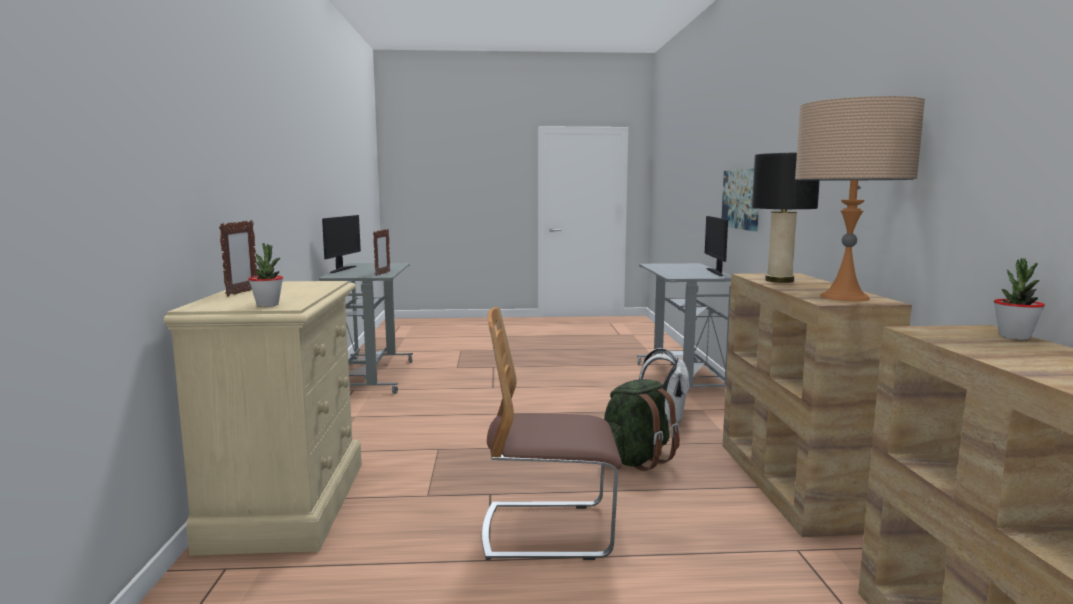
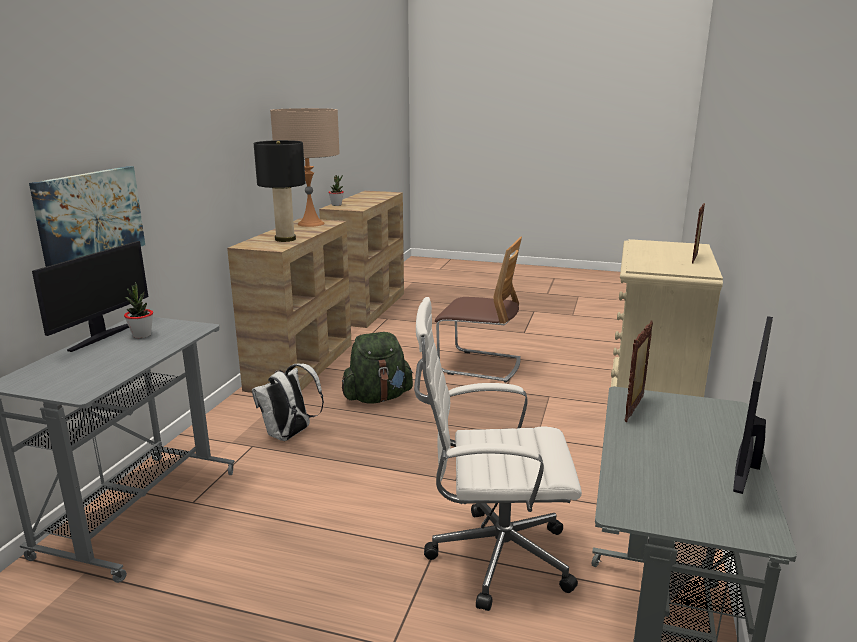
camera: 160 degrees left, 10 degrees up
(268, 305) = (654, 244): potted plant -> potted plant (142, 335)
(456, 389) = (493, 557): none -> white office chair

